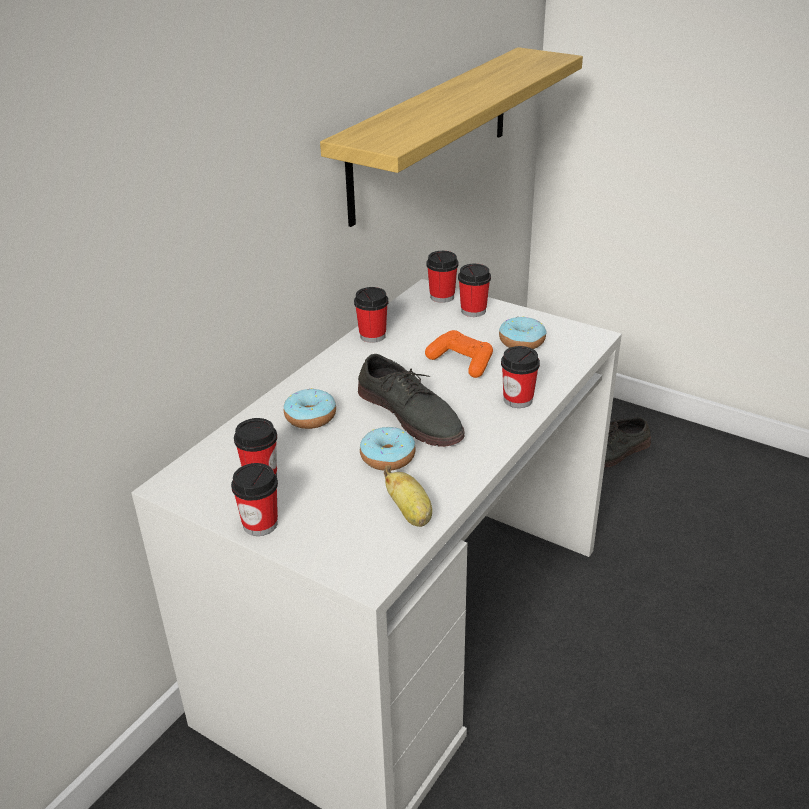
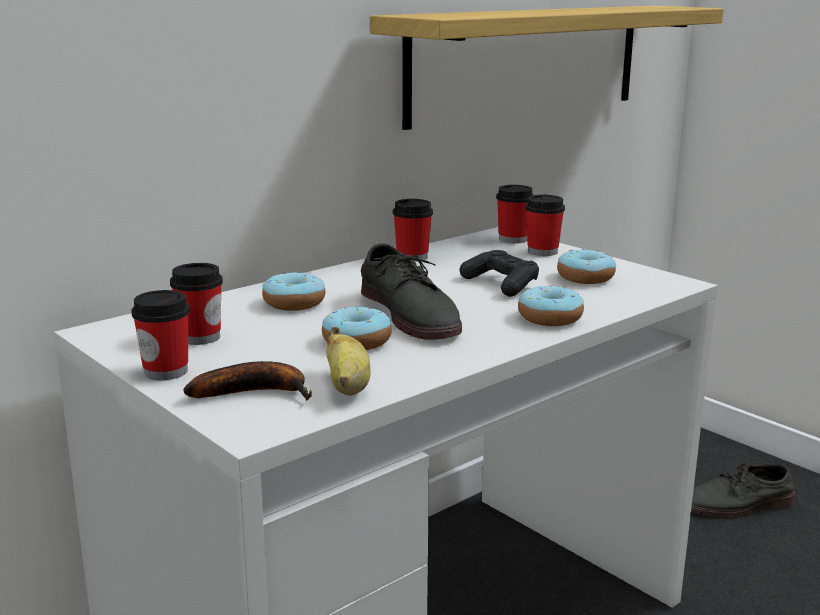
camera: 15 degrees right, 15 degrees down
(346, 534) = (256, 392): none -> banana
(461, 362) = (501, 284): orange game controller -> black game controller
(518, 400) = (549, 318): cup -> donut

